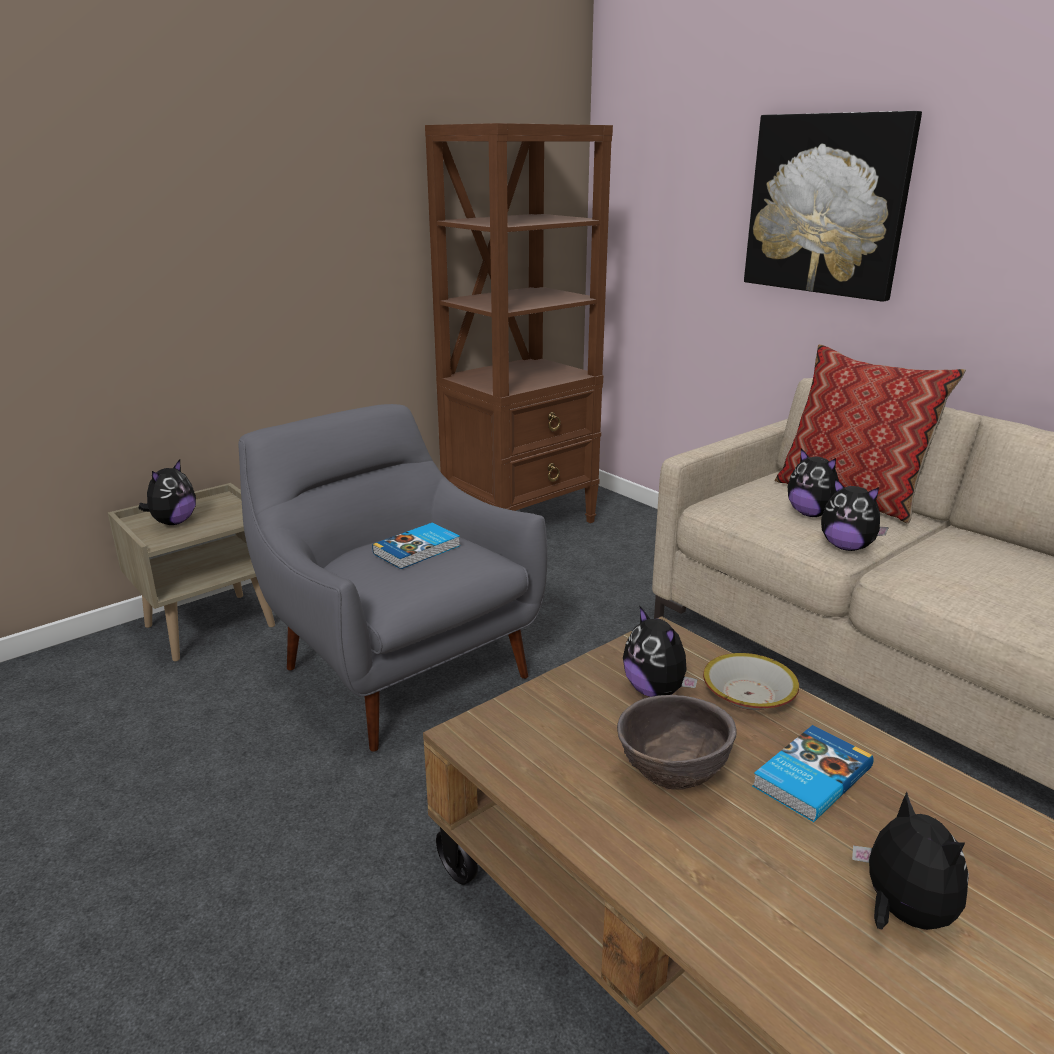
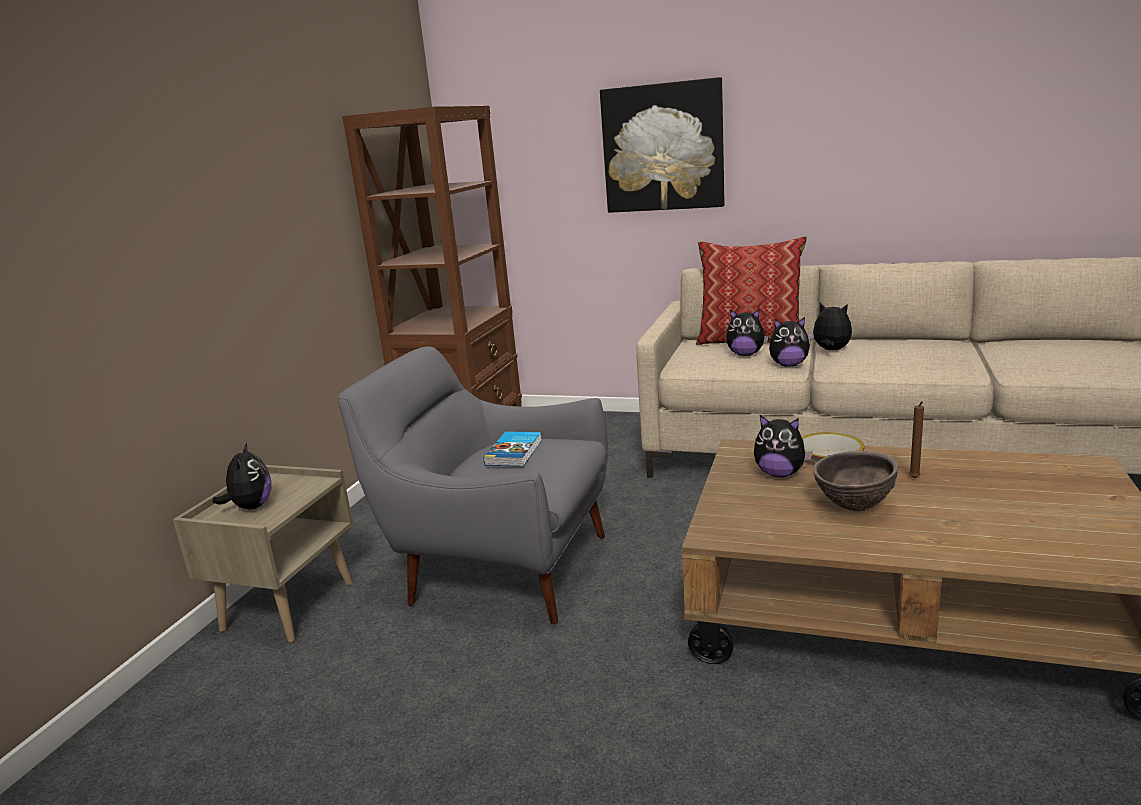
camera: 30 degrees left, 5 degrees down
(809, 776) = (914, 479): book -> brown candle
(902, 913) = (1033, 512): plush toy -> plush toy (830, 350)

